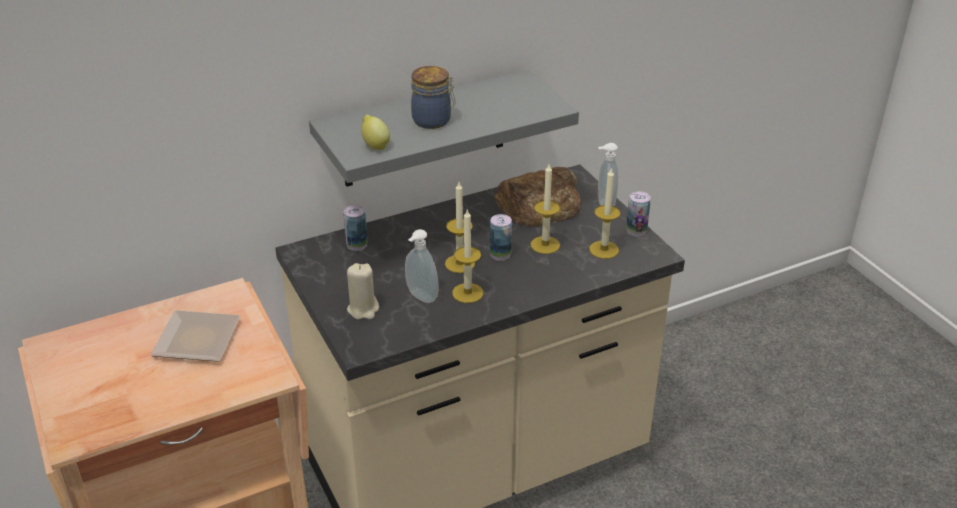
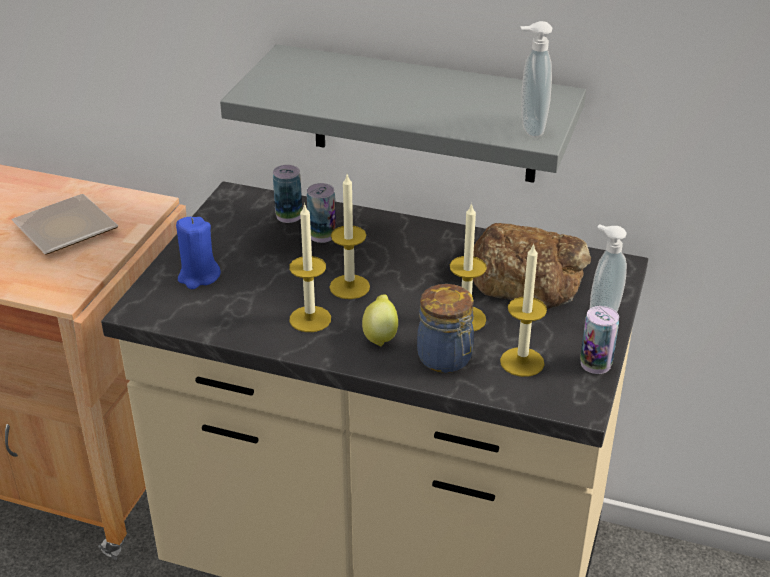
camera: 45 degrees right, 0 degrees up
(363, 309) = (198, 276): beige candle -> blue candle
(375, 145) = (285, 91): lemon -> lemon (380, 336)
(420, 297) = (262, 296): soap dispenser -> soap dispenser (529, 129)
(433, 121) = (383, 94): jar -> jar (446, 359)
(500, 254) = (403, 301): can -> can (322, 235)

